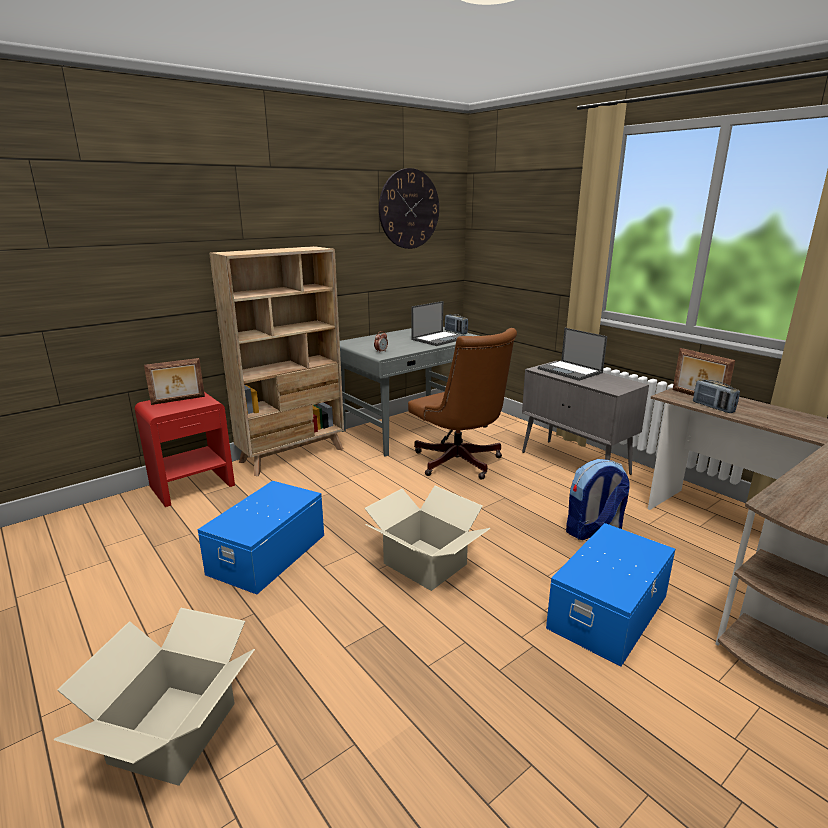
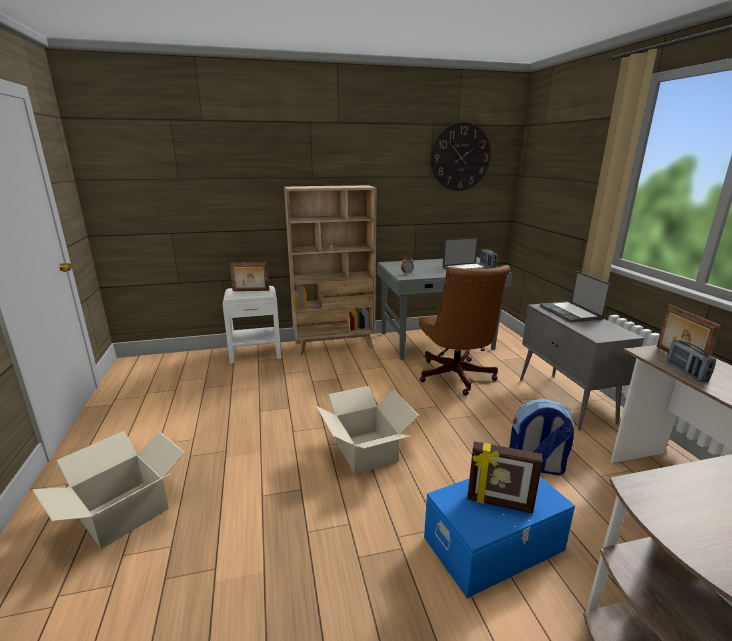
camera: 25 degrees right, 0 degrees up
(193, 485) = (256, 353): red nightstand -> white nightstand
(266, 554) = (264, 411): blue storage box -> none
(619, 566) = (499, 504): none -> picture frame

